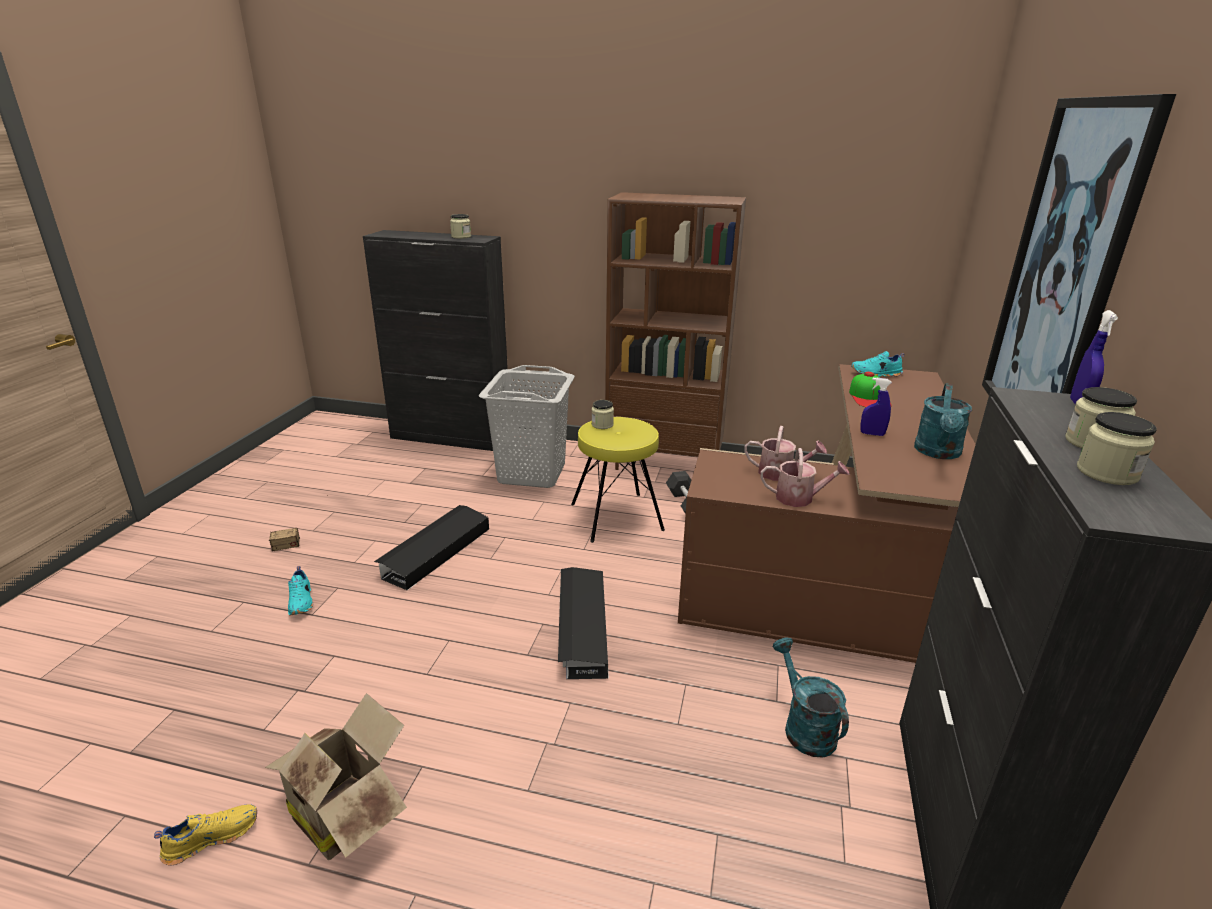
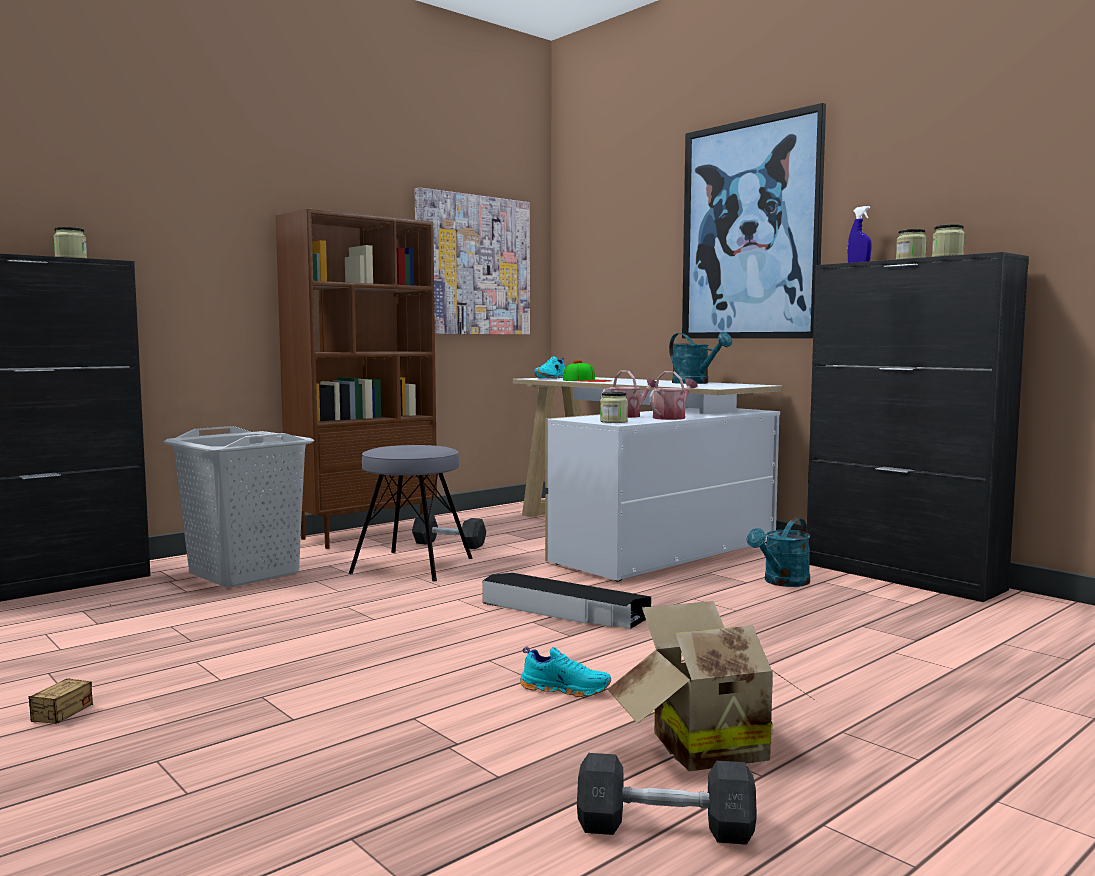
camera: 55 degrees left, 20 degrees down
(212, 837) = (664, 828): yellow shoe -> grey dumbbell
(302, 602) = (248, 721): turquoise shoe -> turquoise shoe (565, 689)
(435, 552) = (302, 638): black storage box -> none
(602, 425) = (387, 449): jar -> jar (613, 421)
(615, 516) = (411, 565): yellow stool -> grey stool
(804, 727) = (782, 582): turquoise watering can -> turquoise watering can turned 60 degrees counterclockwise
(840, 233) = (472, 265): none -> picture
(841, 575) = (634, 536): brown desk -> white desk
(872, 434) = (645, 384): blue spray bottle -> none

